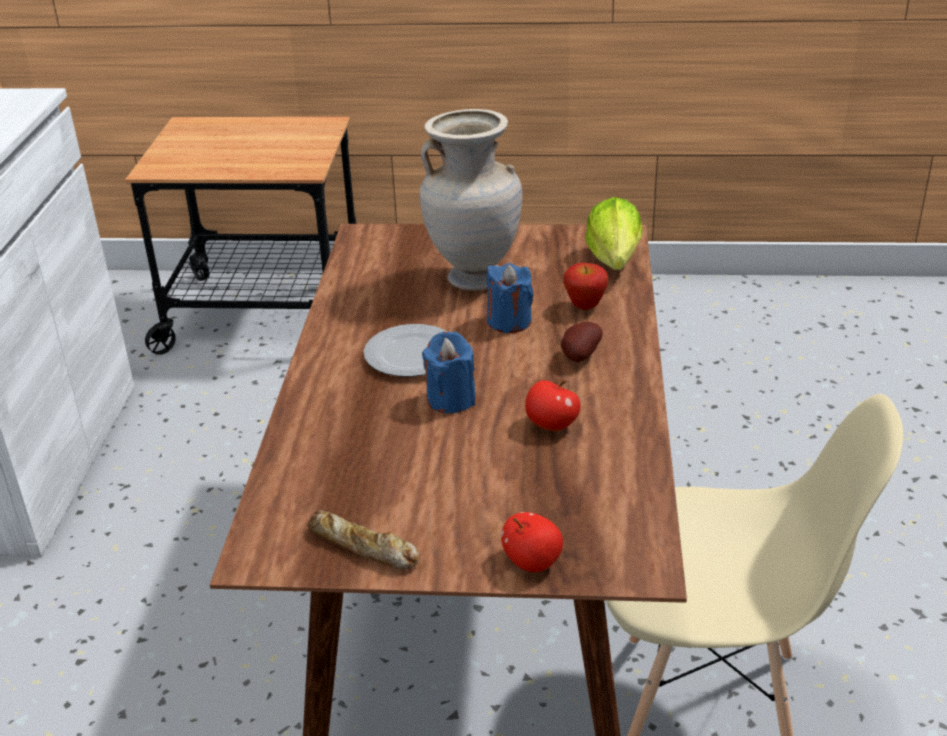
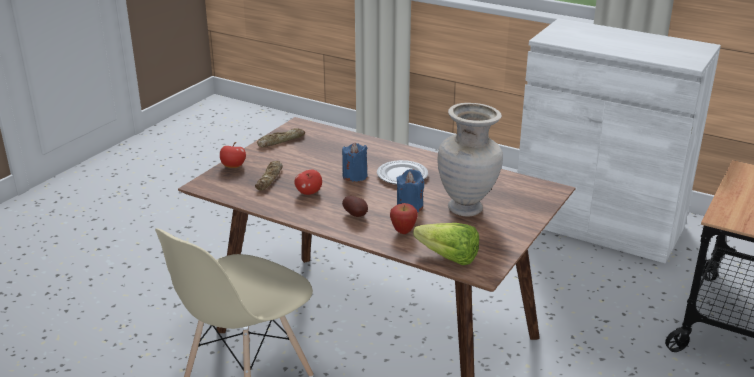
camera: 115 degrees right, 5 degrees down
(541, 489) = (270, 179): none -> bread

